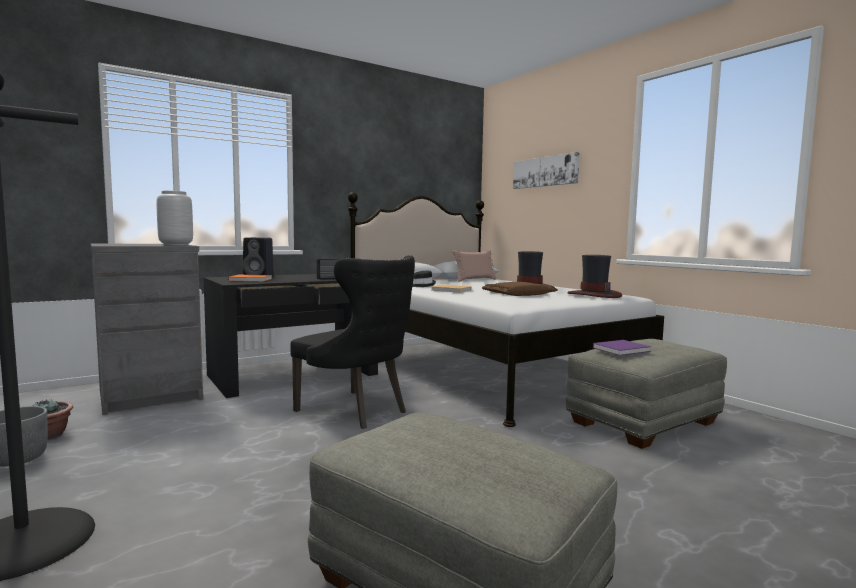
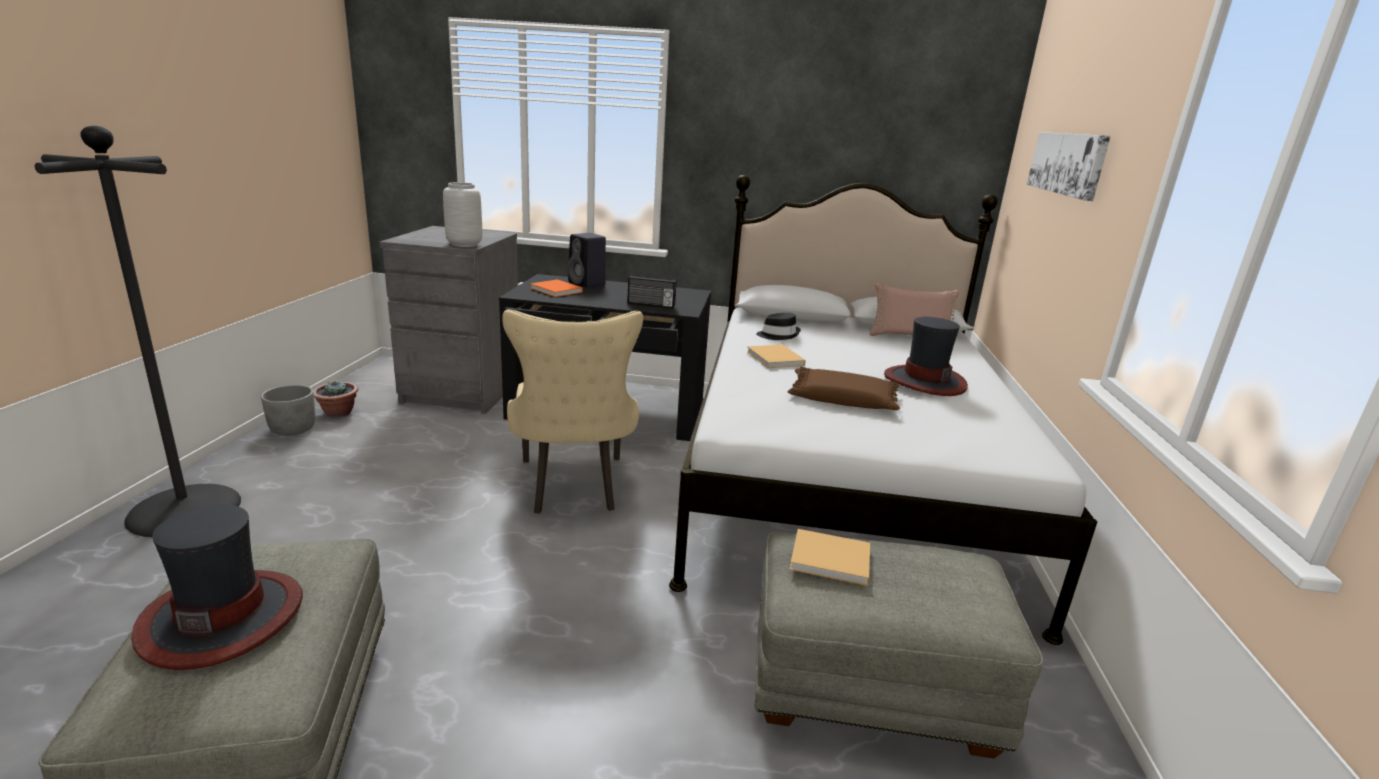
camera: 40 degrees right, 15 degrees up
(357, 411) = (573, 486): black chair -> beige chair
(594, 295) = (968, 436): hat -> hat (223, 617)
(622, 349) = (833, 560): purple book -> beige book

